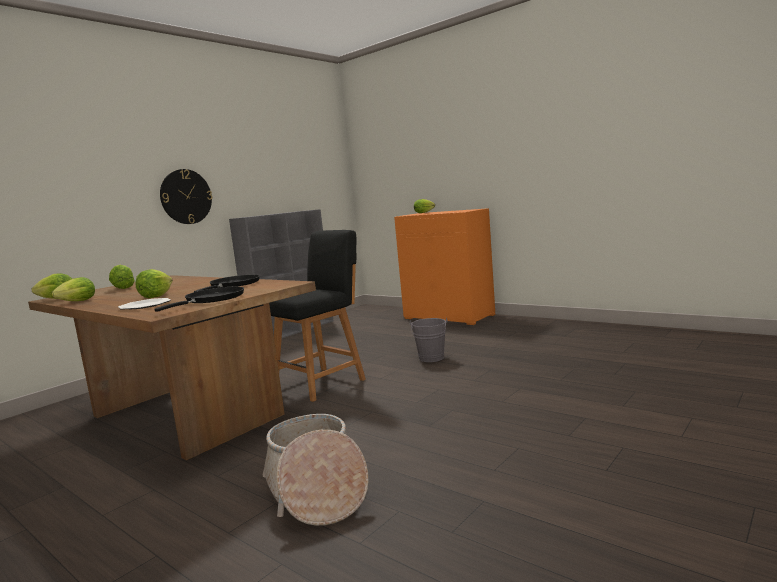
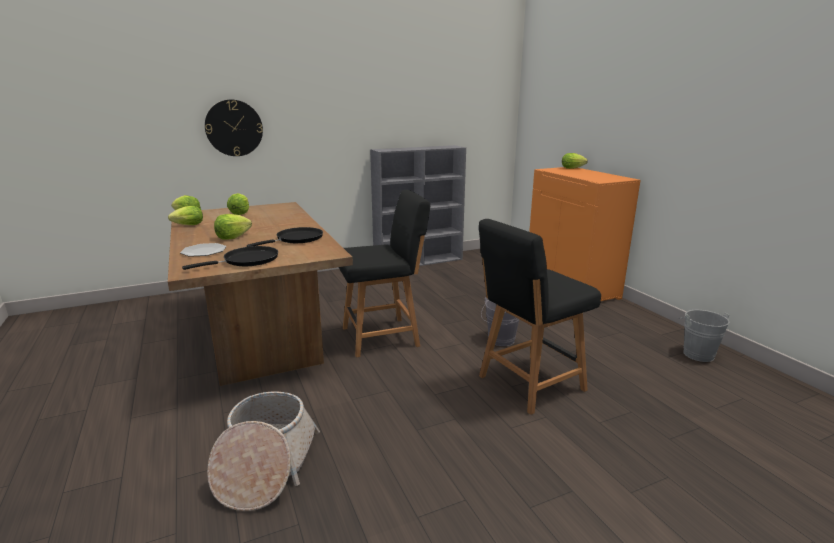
camera: 25 degrees right, 10 degrees up
(186, 196) = (329, 126): wall clock -> wall clock (234, 128)
(485, 375) = (528, 384): none -> black chair
(579, 329) = (696, 353): none -> grey bucket

